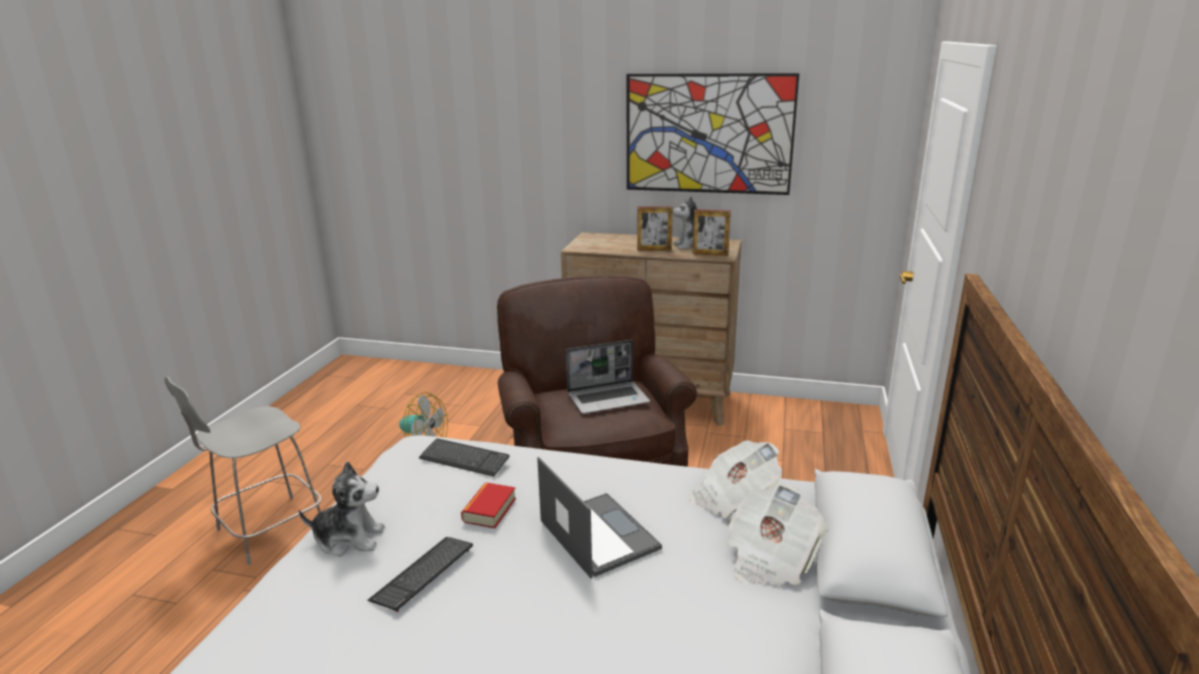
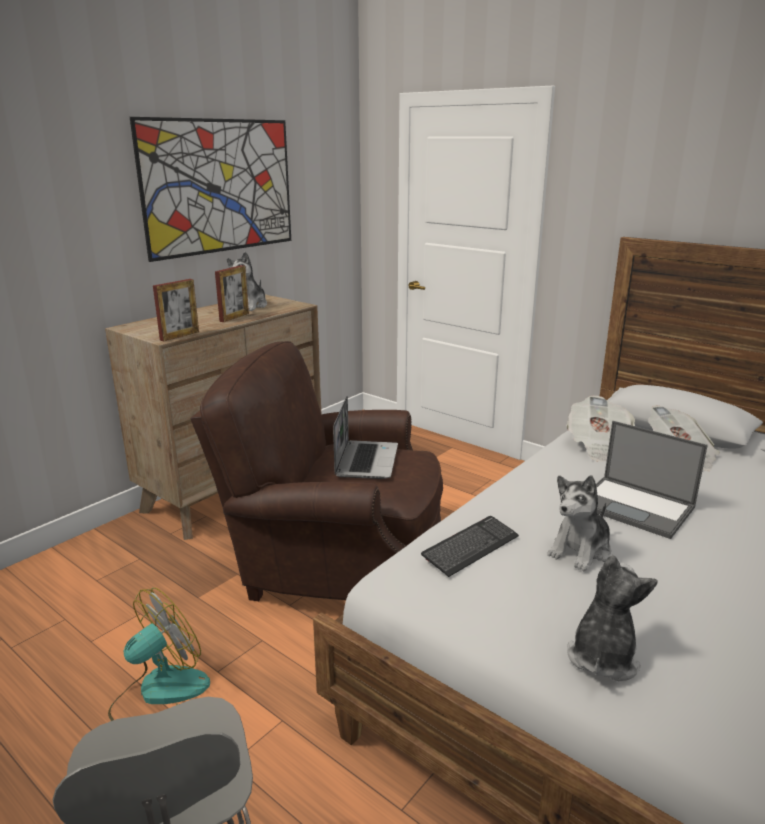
camera: 65 degrees left, 0 degrees up
(423, 574) = (682, 610): keyboard -> none
(489, 510) = (580, 550): book -> plush toy
(597, 534) = (636, 507): laptop -> laptop turned 135 degrees counterclockwise
(710, 254) = (285, 307): picture frame -> picture frame (179, 336)

